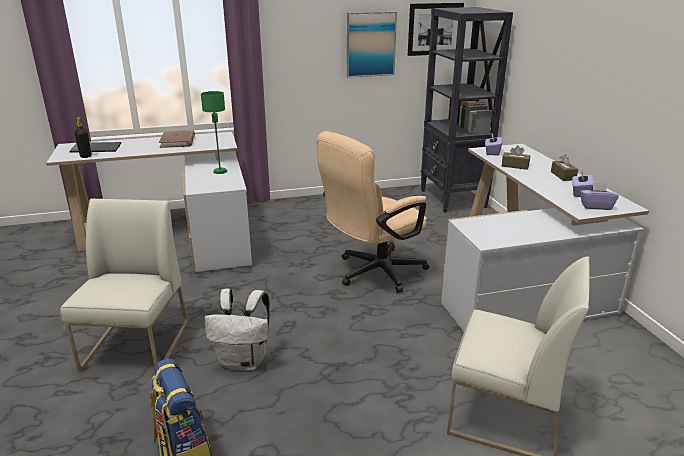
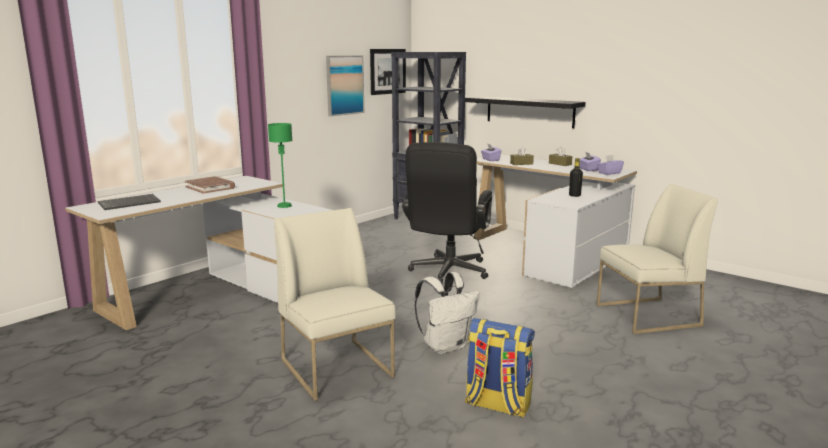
camera: 35 degrees left, 10 degrees down
(86, 156) = (136, 209): black bottle -> black bottle (574, 195)
(373, 273) = (447, 273): beige office chair -> black office chair
(559, 99) = (529, 111): none -> black shelf

